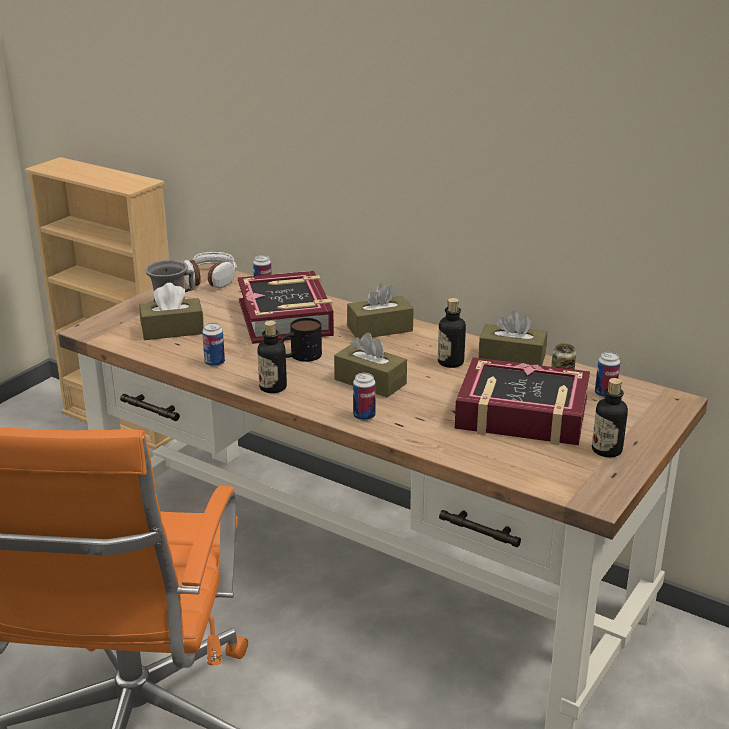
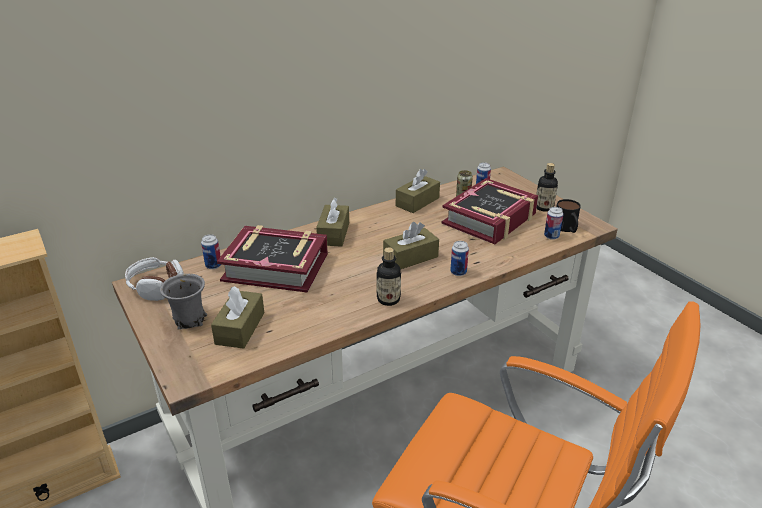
camera: 65 degrees left, 5 degrees up
(214, 363) = (324, 318): can -> can (551, 236)
(300, 356) = (348, 276): mug -> mug (567, 229)
(450, 362) = (406, 222): bottle -> none

